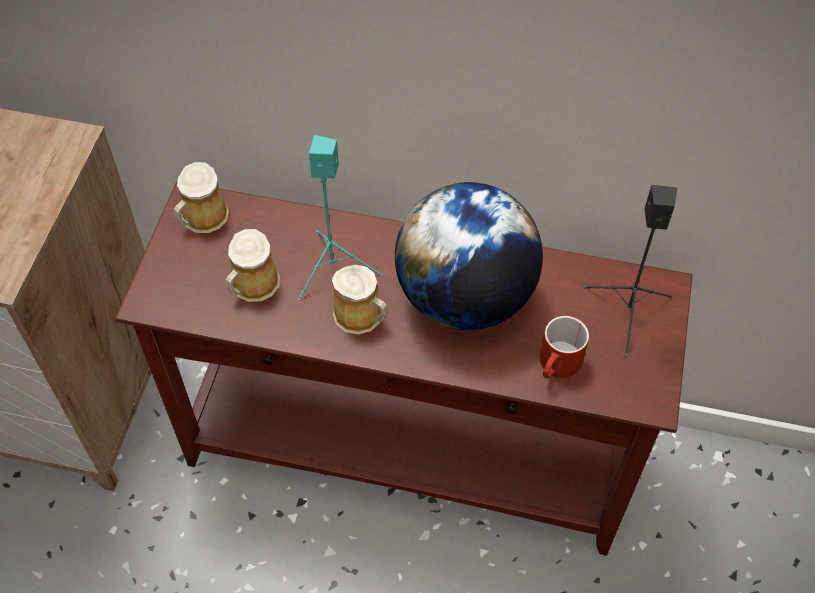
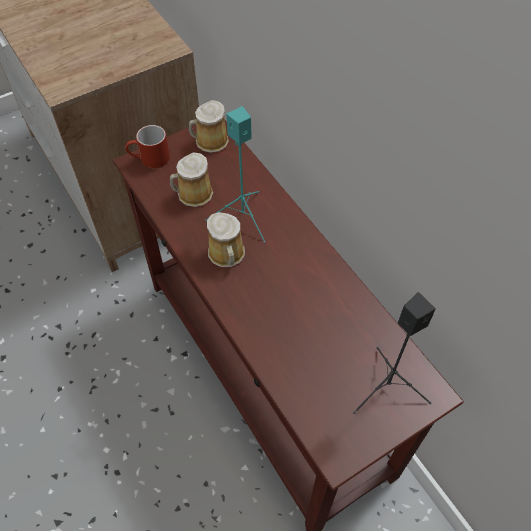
camera: 45 degrees right, 0 degrees up
(465, 297) = (296, 293): globe -> none
(558, 367) = (303, 380): red mug -> red mug (149, 160)

